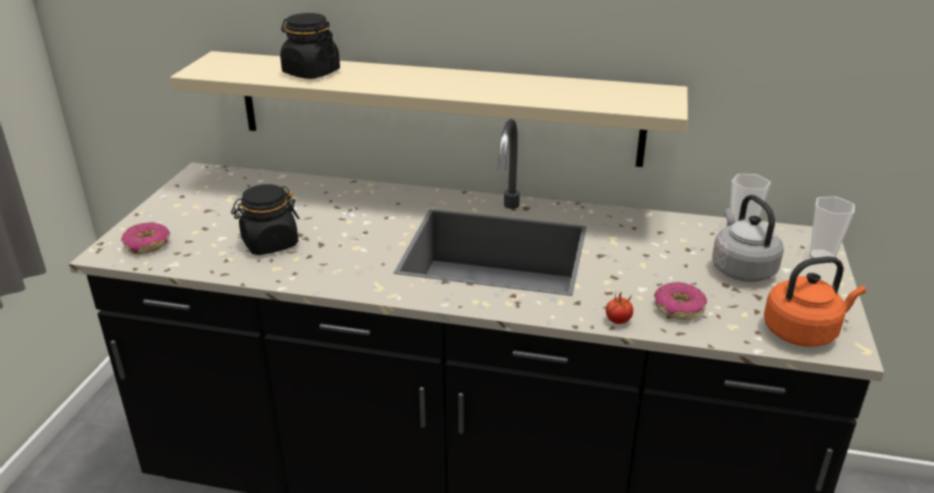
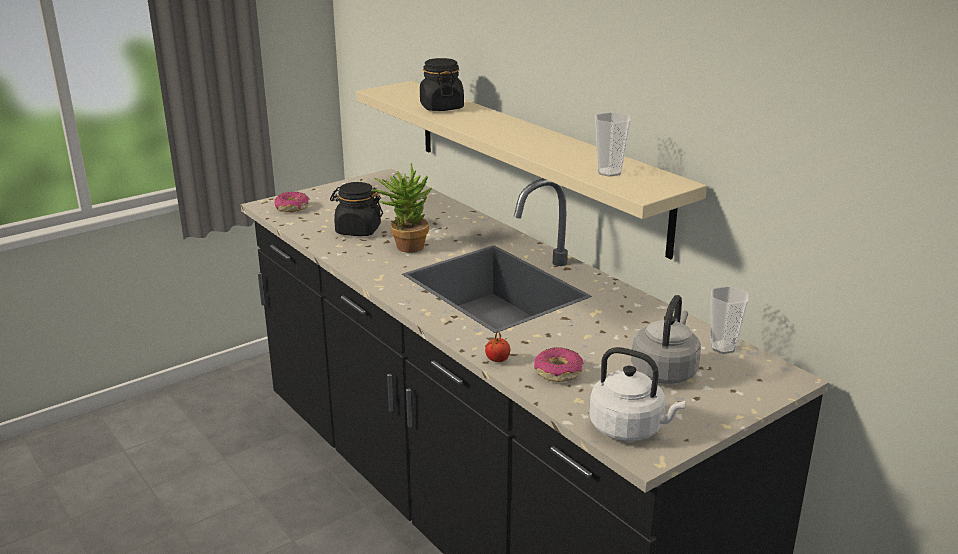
camera: 40 degrees right, 5 degrees down
(348, 242) = (405, 246): none -> potted plant
(803, 332) = (630, 429): orange kettle -> white kettle
(821, 256) = (763, 393): cup -> cup (609, 172)

